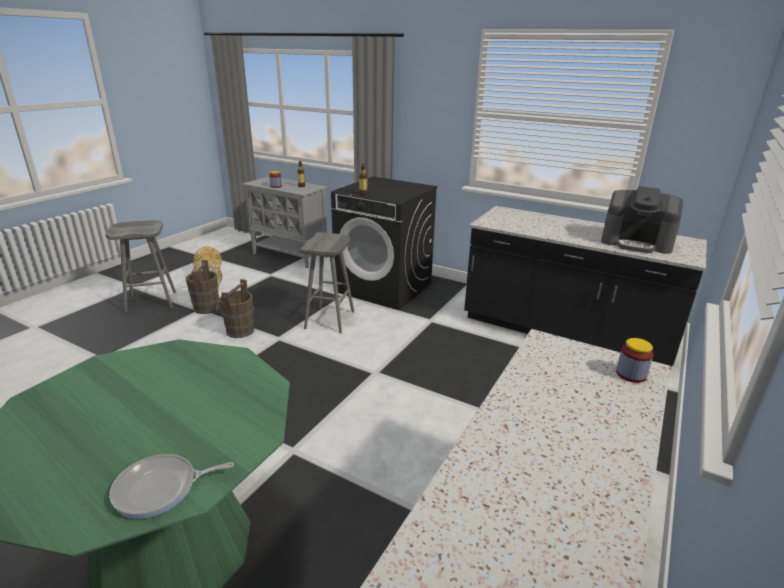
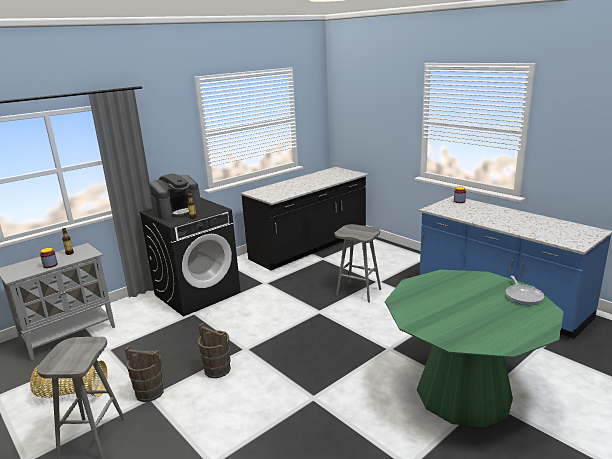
camera: 70 degrees left, 5 degrees down
(330, 320) = (233, 323): grey stool -> grey stool (359, 292)
(636, 242) = (331, 177): coffee machine -> coffee machine (177, 211)

